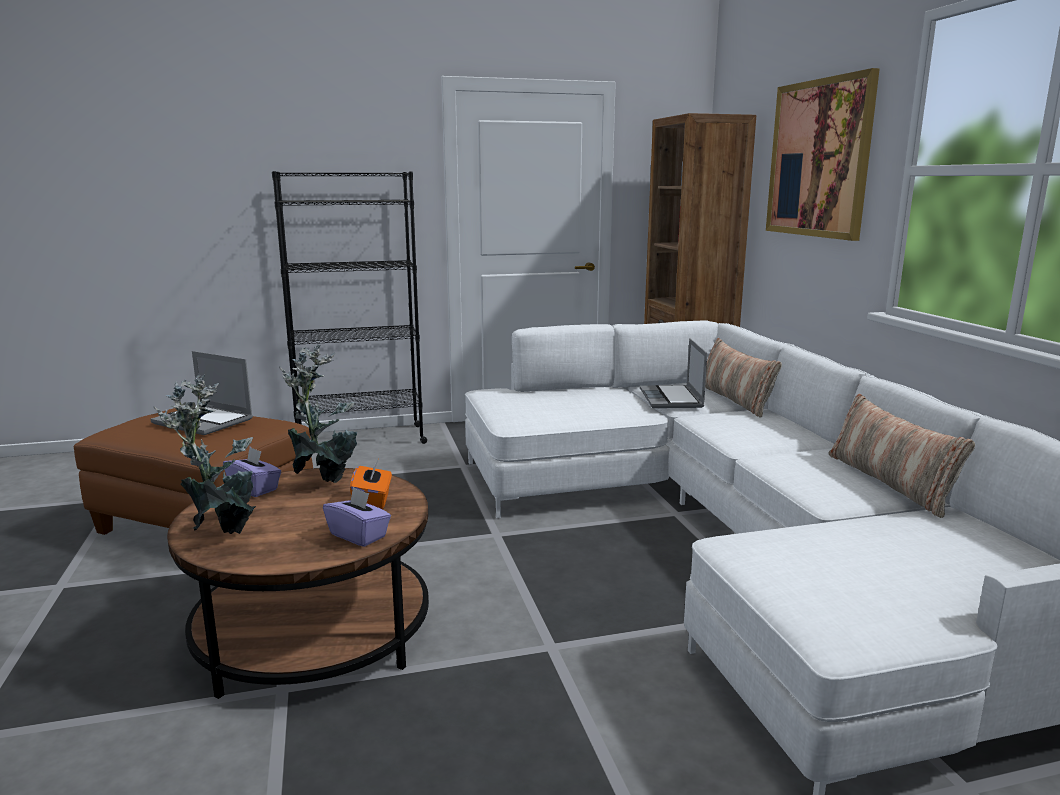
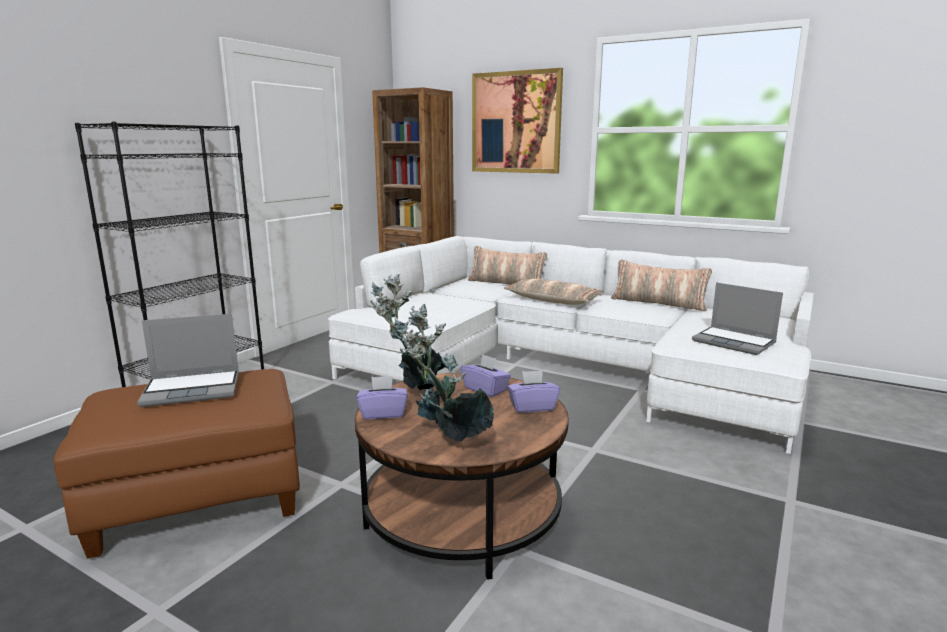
camera: 45 degrees left, 0 degrees up
(373, 502) = (485, 389): orange tissue box -> purple tissue box
(672, 399) = (477, 290): laptop -> laptop (735, 342)
(735, 435) = (552, 300): none -> pillow

